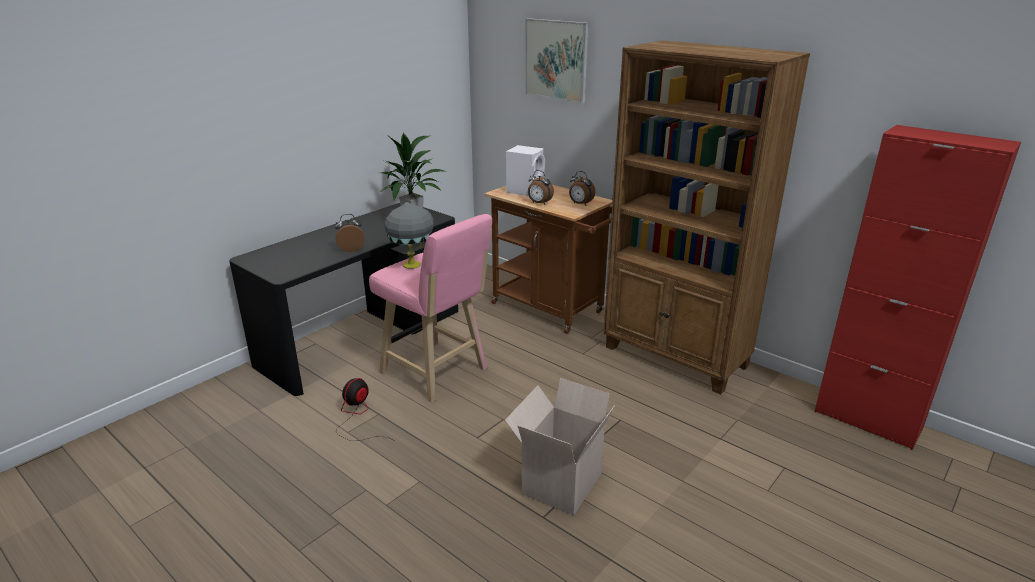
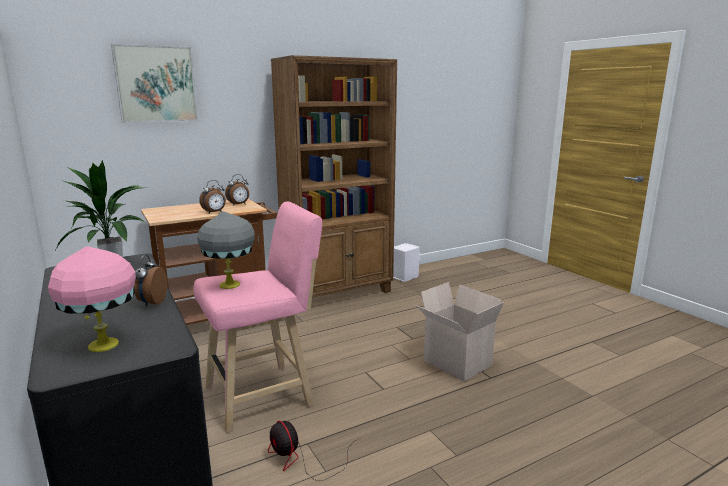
camera: 70 degrees left, 10 degrees down
(284, 256) = (104, 344): none -> pink table lamp
(525, 191) = (175, 212): white speaker -> white speaker (404, 276)
(867, 420) = (437, 267): red cabinet -> none

